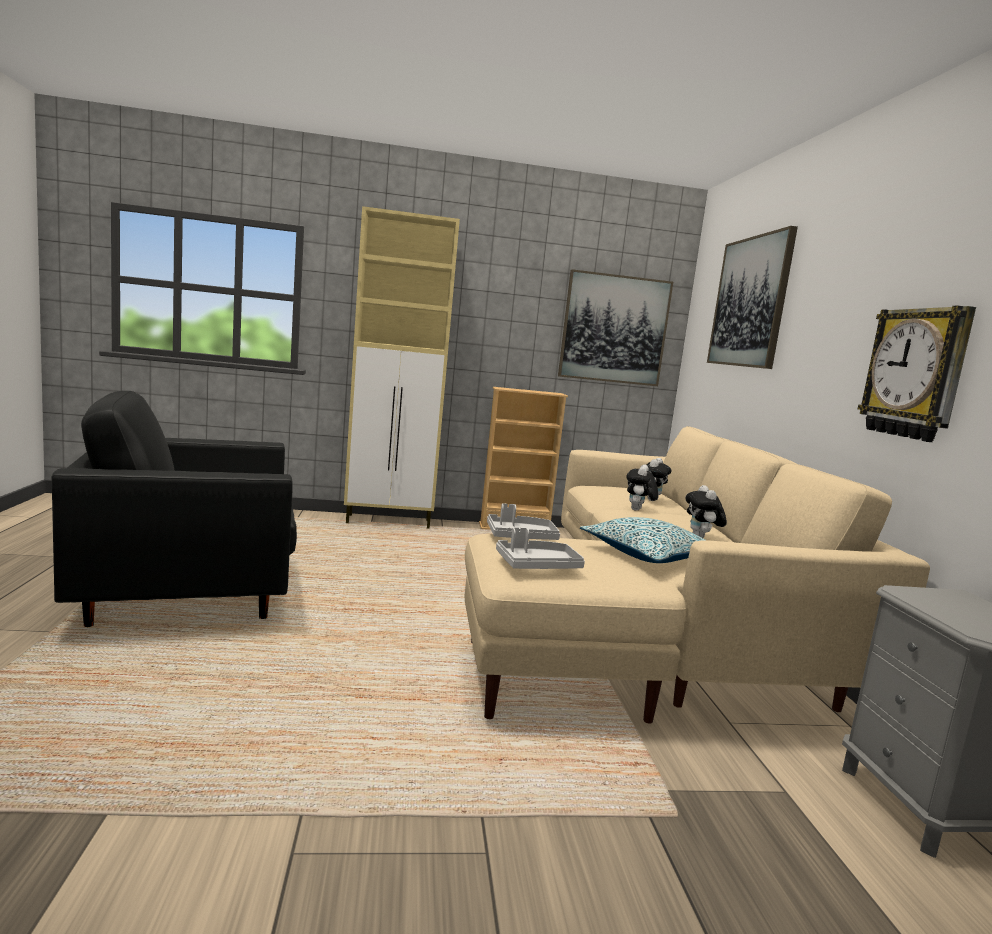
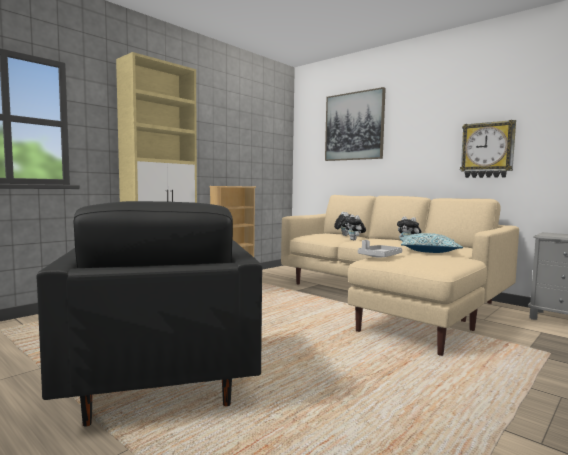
camera: 40 degrees left, 5 degrees down
(189, 595) = (160, 378): black armchair -> black armchair turned 45 degrees counterclockwise
(537, 565) = (429, 263): grey tray -> none
(614, 329) = (264, 145): picture -> none

